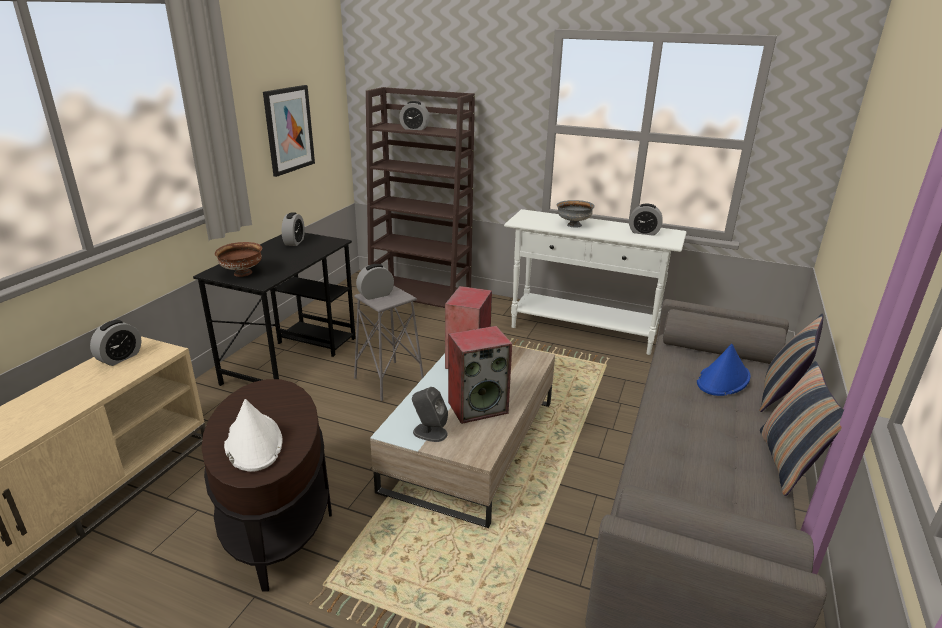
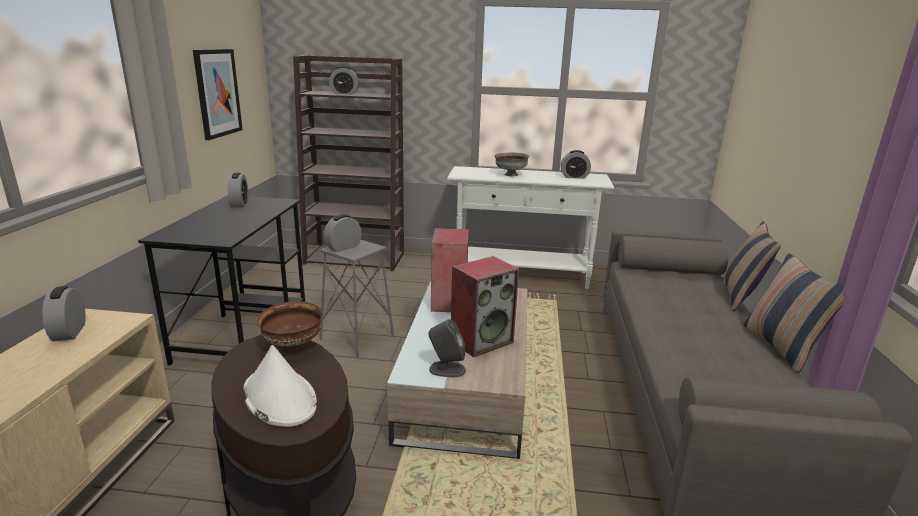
camera: 15 degrees left, 5 degrees down
(120, 358) = (69, 332): alarm clock -> alarm clock turned 150 degrees clockwise
(243, 273) = (197, 234): brown bowl -> brown bowl (294, 347)
(723, 380) = (689, 290): blue hat -> none

